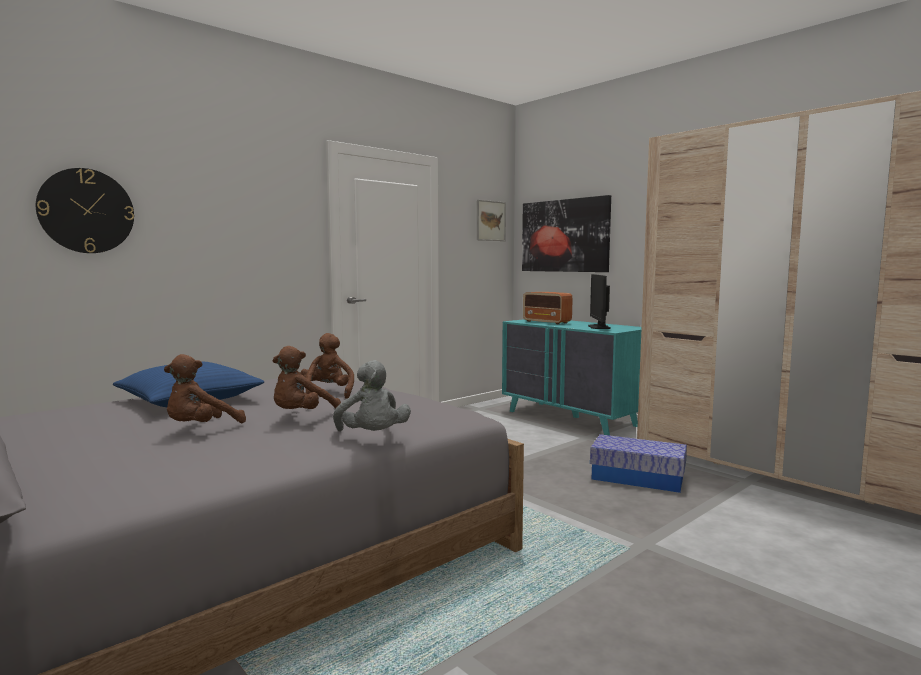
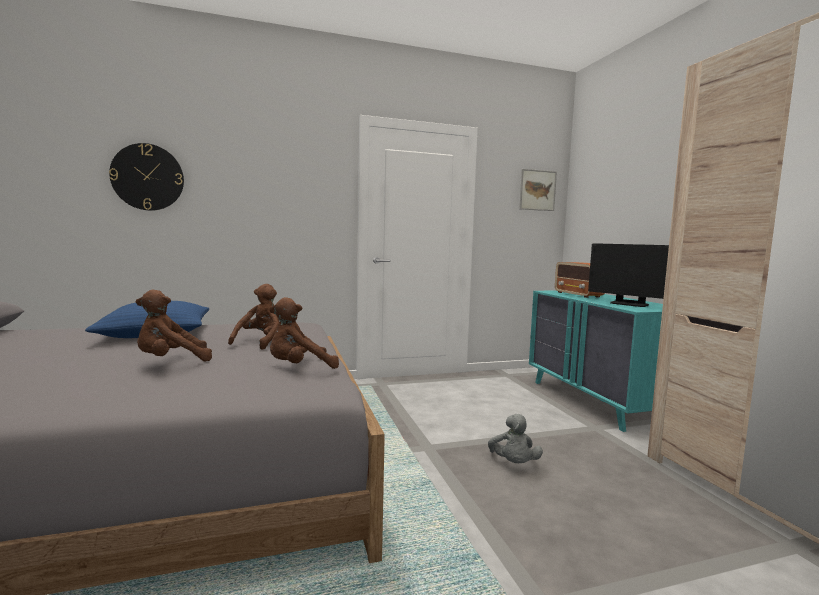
camera: 25 degrees right, 0 degrees up
(201, 428) = (82, 360): brown plush toy -> brown plush toy (299, 368)
(372, 437) = (173, 397): grey plush toy -> grey plush toy (513, 464)
(564, 236) = (612, 203): picture -> none
(599, 327) = (629, 304): monitor -> monitor turned 75 degrees counterclockwise
(637, 478) = (617, 497): storage box -> none

